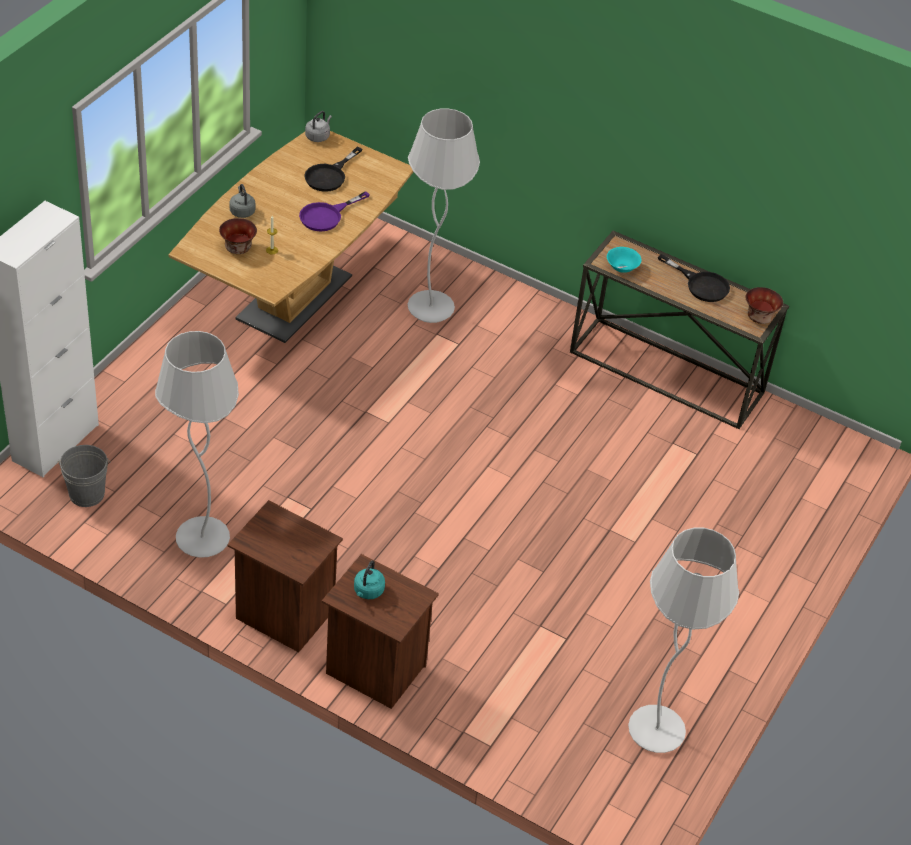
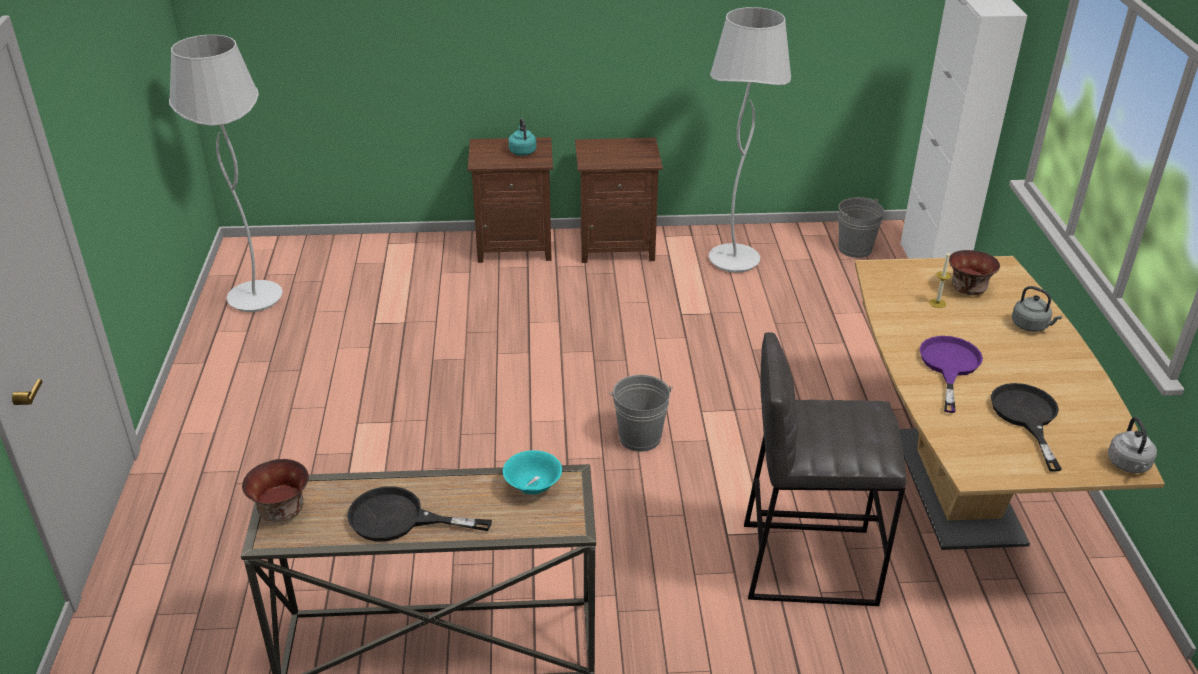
camera: 150 degrees right, 10 degrees down
(431, 309) = (807, 562): white floor lamp -> grey stool
(449, 426) = (640, 437): none -> grey bucket

